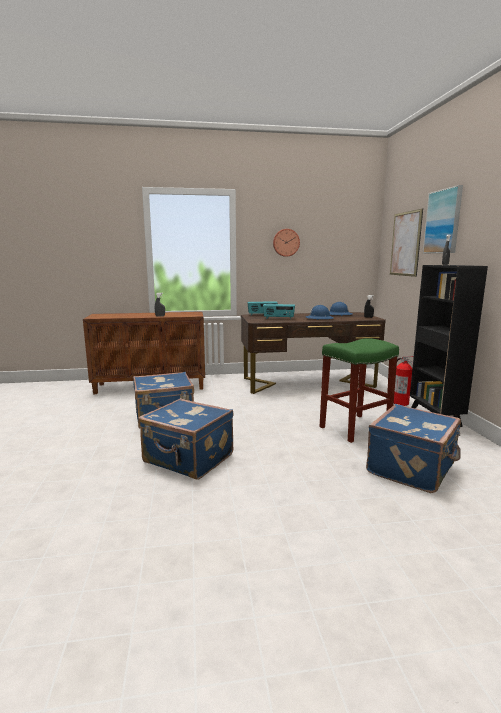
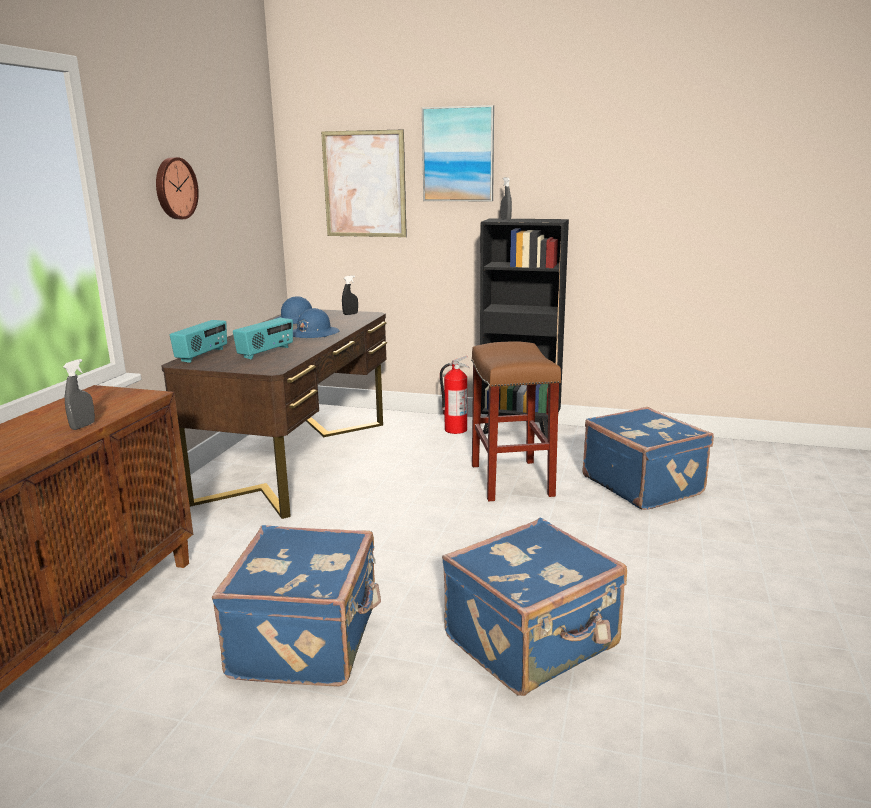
camera: 65 degrees left, 5 degrees up
(355, 427) = (510, 479): green stool -> brown stool

